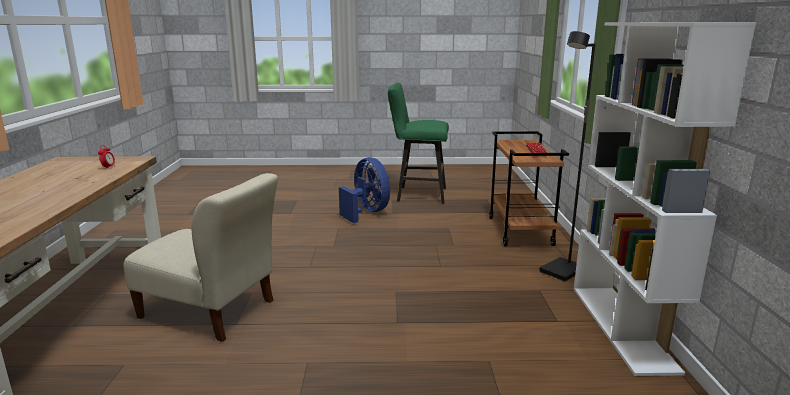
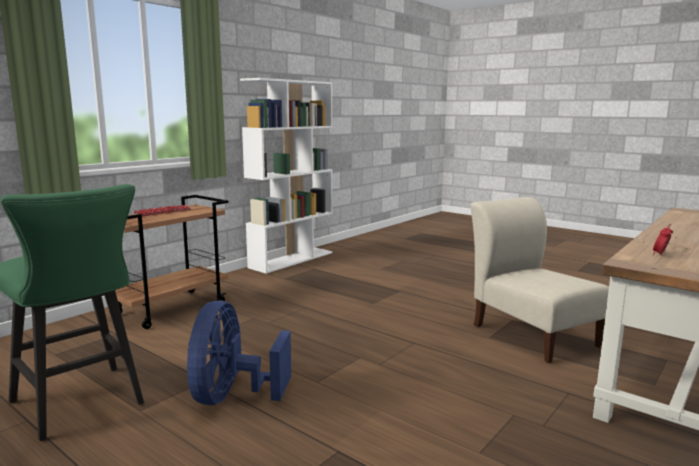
camera: 140 degrees left, 5 degrees down
(562, 272) = (242, 280): black floor lamp -> none

